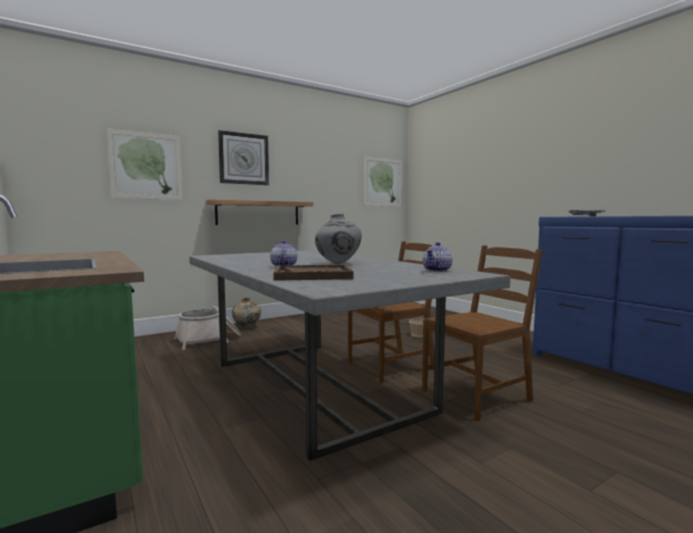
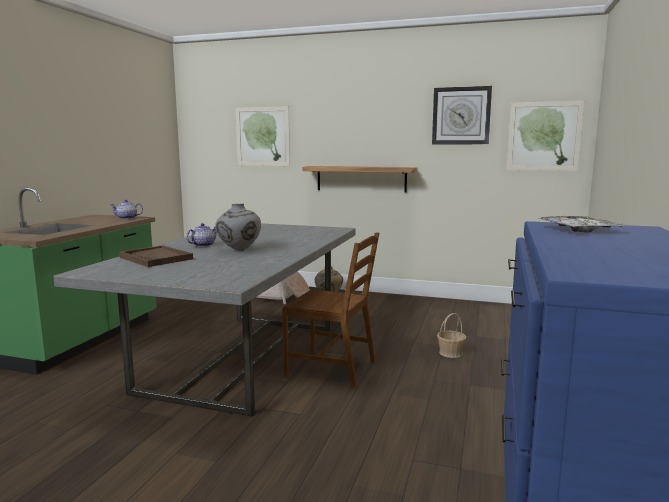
camera: 50 degrees right, 5 degrees up
(244, 159) = (347, 122): wall clock -> wall clock (461, 116)
(437, 270) = (240, 273): teapot -> teapot (127, 218)
(477, 395) = (315, 422): brown chair -> none

